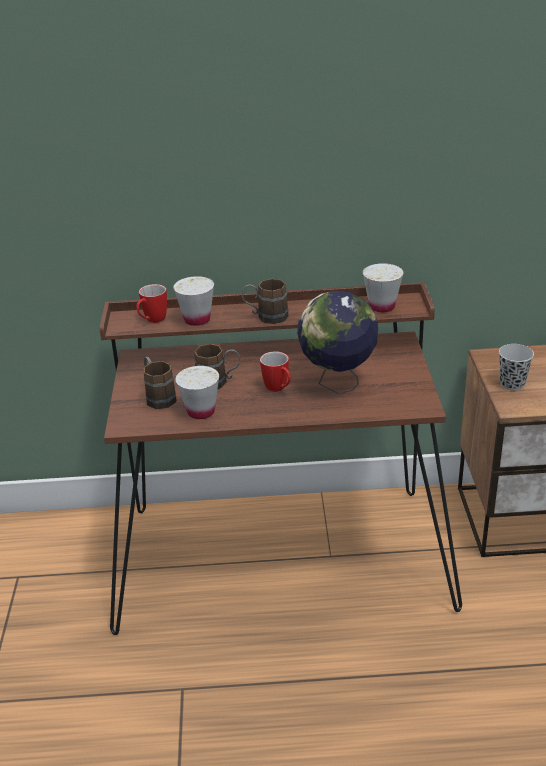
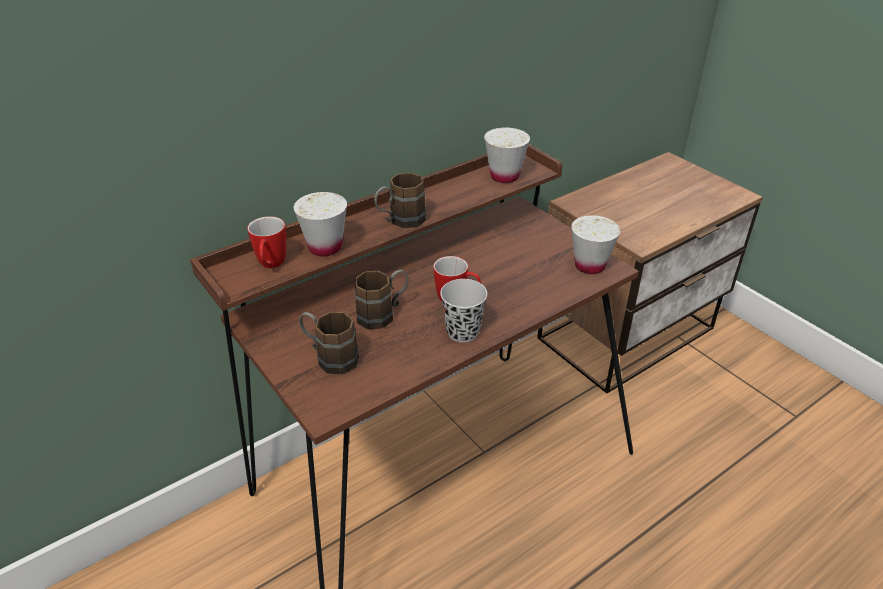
camera: 35 degrees left, 5 degrees up
(201, 412) = (400, 357): white cup -> white cup (589, 266)
(338, 383) = (508, 272): globe -> none
(512, 384) = (618, 222): black cup -> black cup (462, 332)

